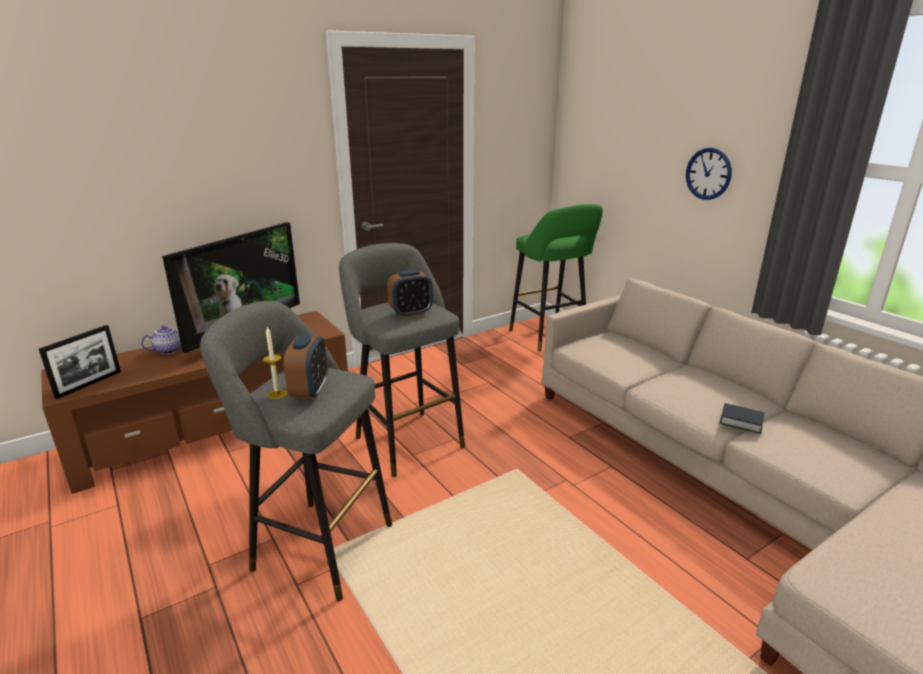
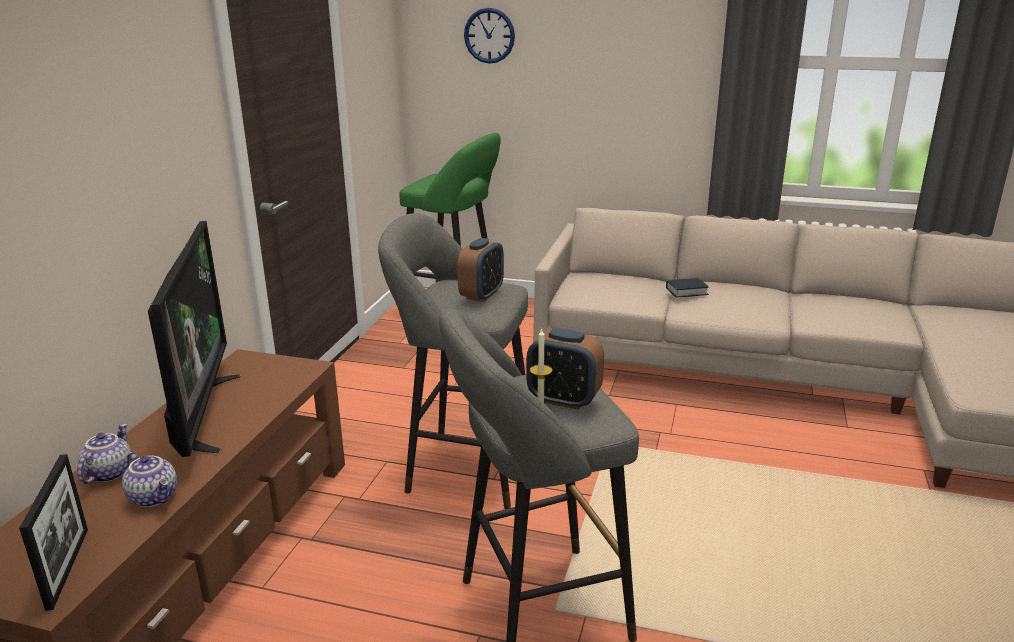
camera: 40 degrees left, 0 degrees up
(162, 369) = (155, 497): none -> teapot
(310, 391) = (564, 400): alarm clock -> alarm clock turned 150 degrees clockwise
(708, 173) = (629, 81): wall clock -> wall clock (489, 35)
(740, 422) = (785, 312): book -> book (686, 291)

